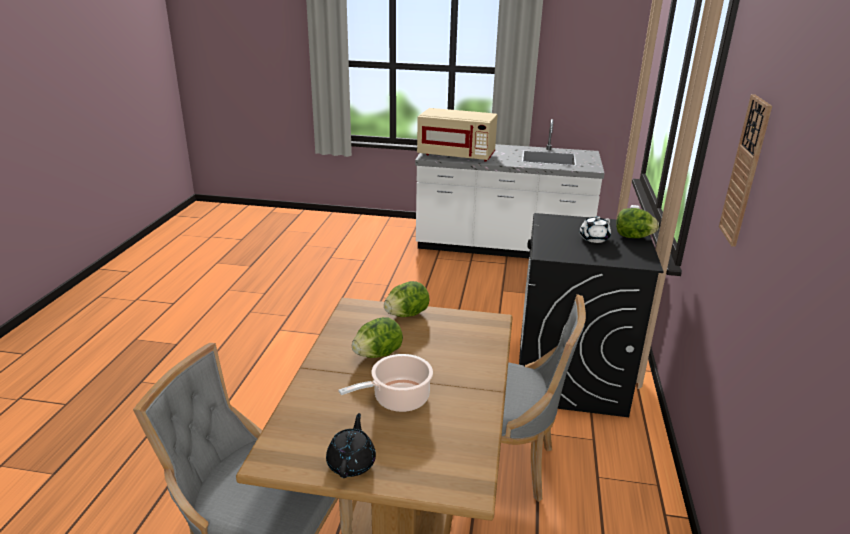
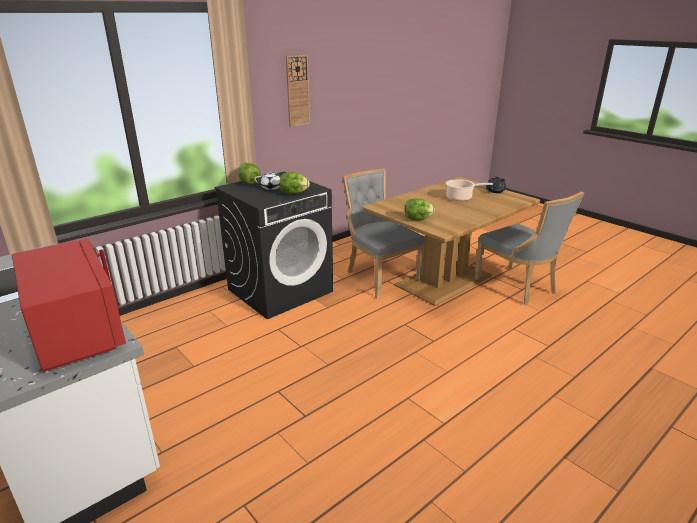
camera: 140 degrees left, 0 degrees up
(378, 354) = (453, 210): lettuce -> lettuce (293, 193)
(456, 155) = (75, 331): beige microwave -> red microwave

